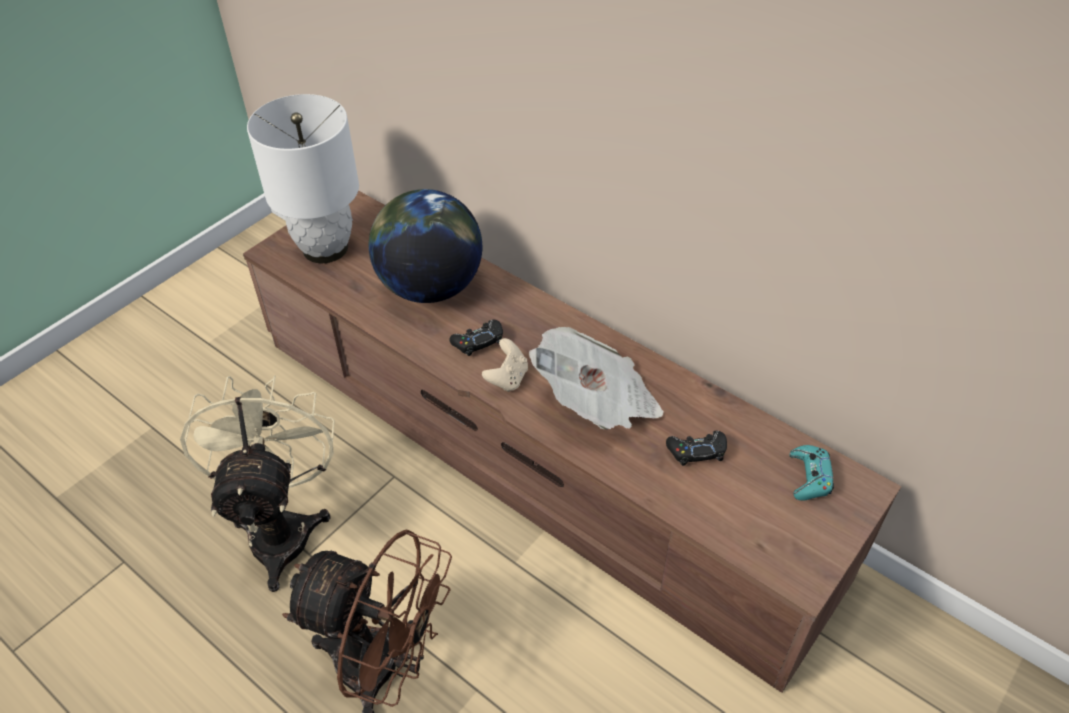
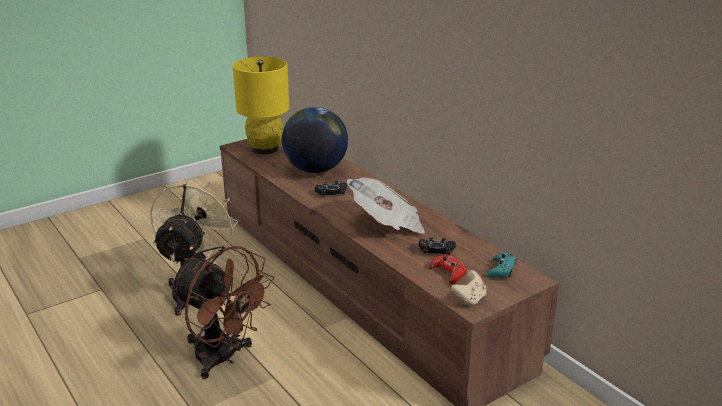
camera: 15 degrees right, 20 degrees down
(325, 248) = (265, 148): white table lamp -> yellow table lamp
(507, 378) = (340, 208): beige game controller -> beige game controller (469, 299)
(734, 502) = (448, 273): none -> red game controller

